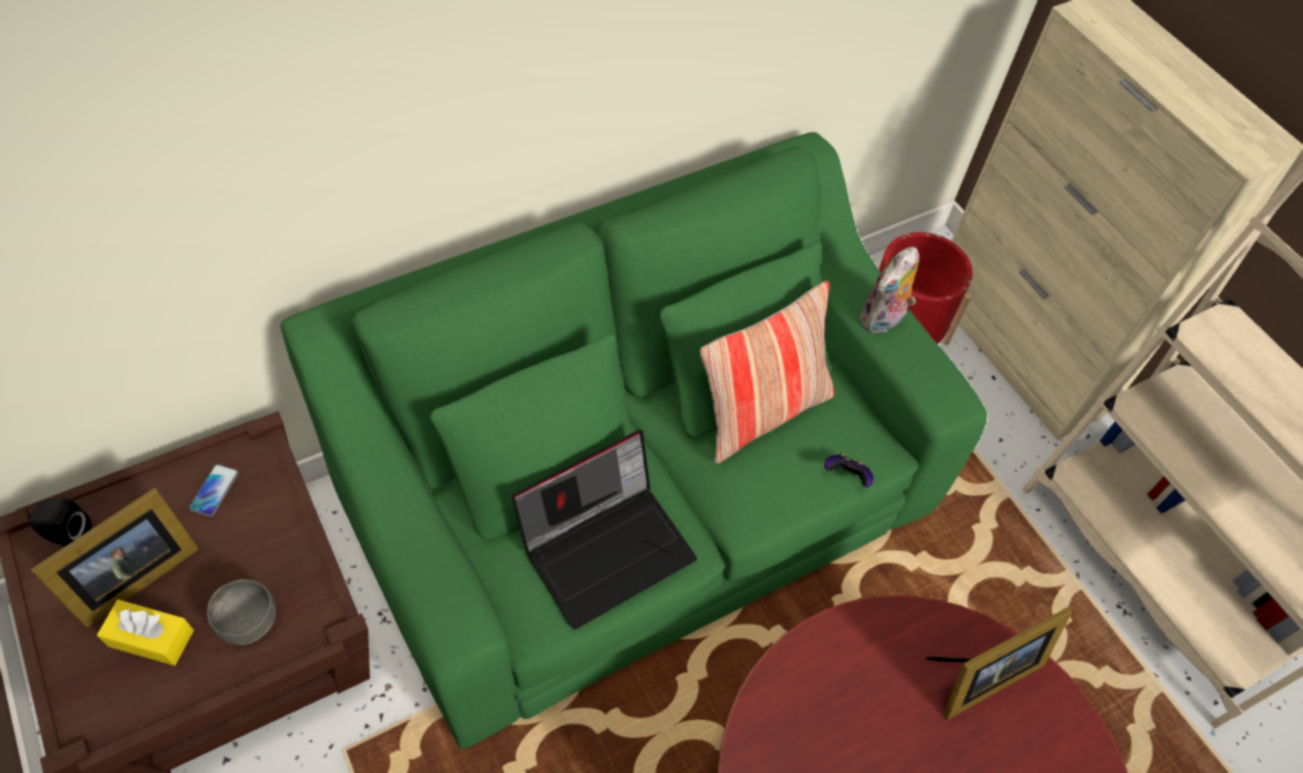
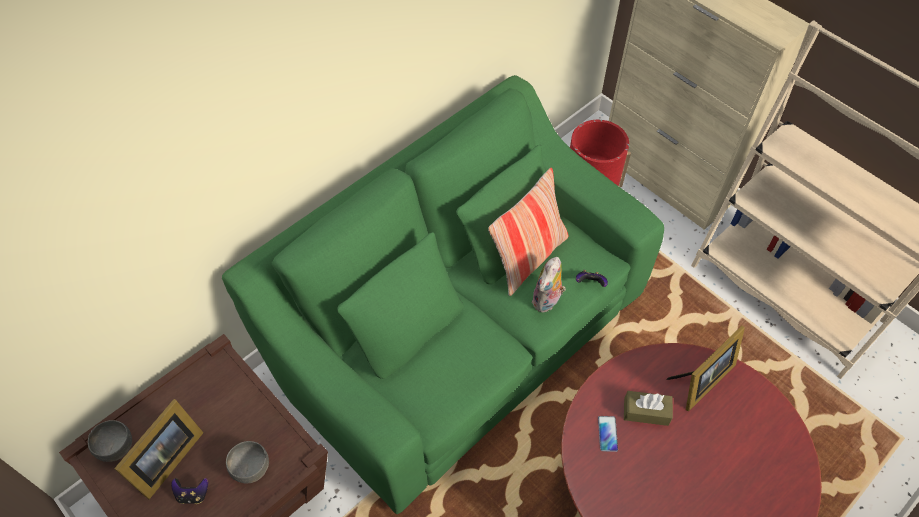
camera: 10 degrees left, 0 degrees up
(68, 536) = (115, 446): black speaker -> grey bowl
(151, 638) = (193, 494): yellow tissue box -> game controller
(214, 490) = (199, 394): phone -> phone (607, 434)
(607, 547) = (459, 363): laptop -> none
(877, 702) = (646, 412): none -> brown tissue box
(883, 321) = (586, 183): plush toy -> plush toy (547, 301)

